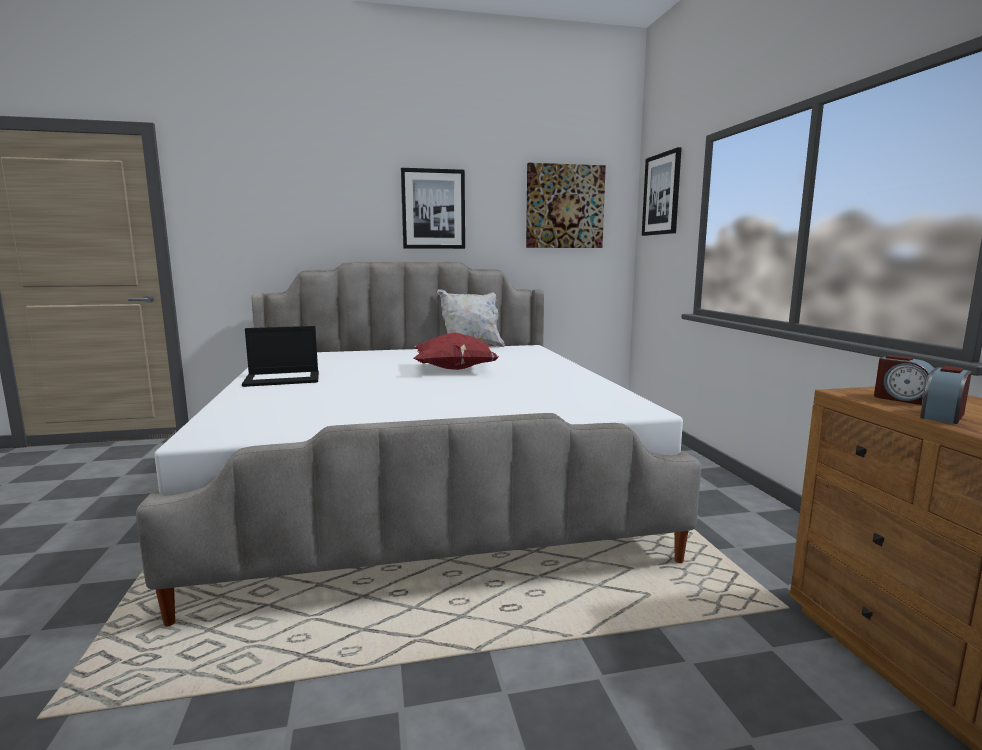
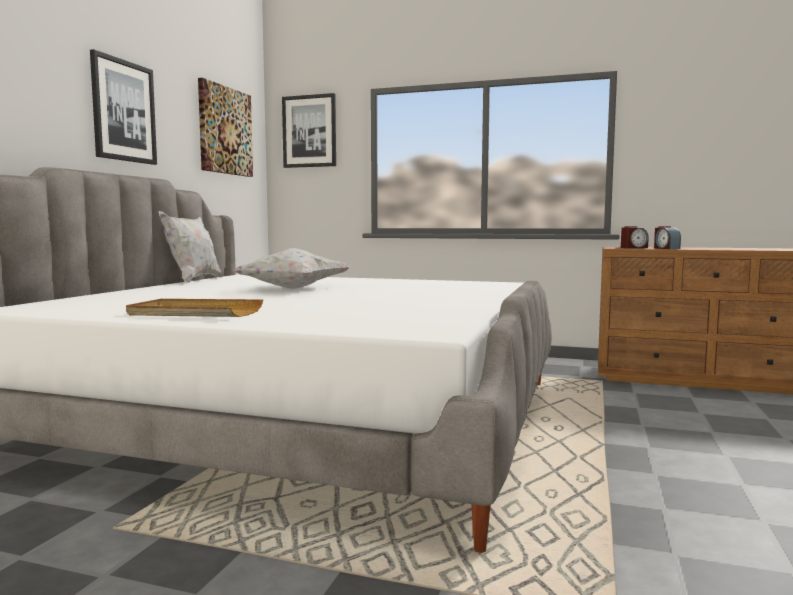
camera: 60 degrees left, 5 degrees down
(283, 379) = (195, 313): laptop -> beige tray
(454, 369) = (293, 288): red pillow -> white pillow

